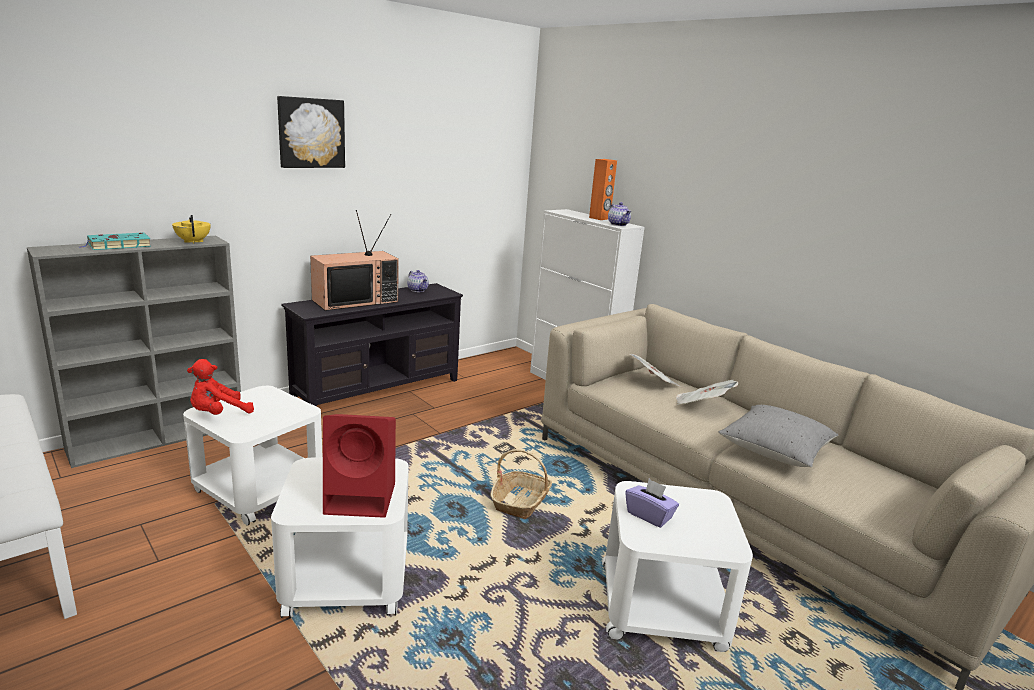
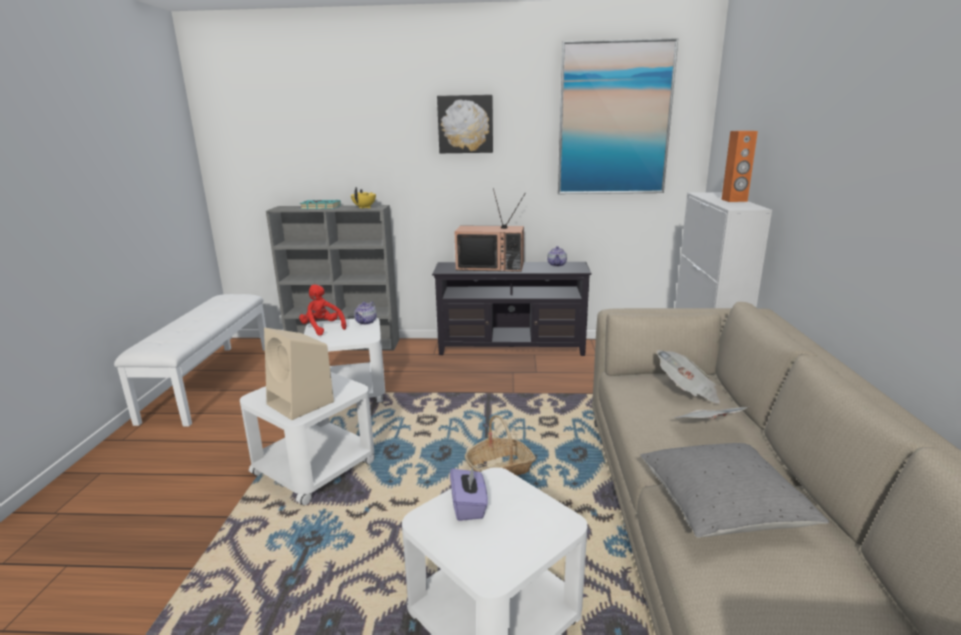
camera: 45 degrees right, 0 degrees up
(218, 414) = (322, 328): red plush toy -> red plush toy turned 45 degrees clockwise
(362, 498) = (302, 403): red speaker -> beige speaker
(457, 136) = (614, 120): none -> picture
(618, 224) = (739, 206): teapot -> teapot (366, 322)

